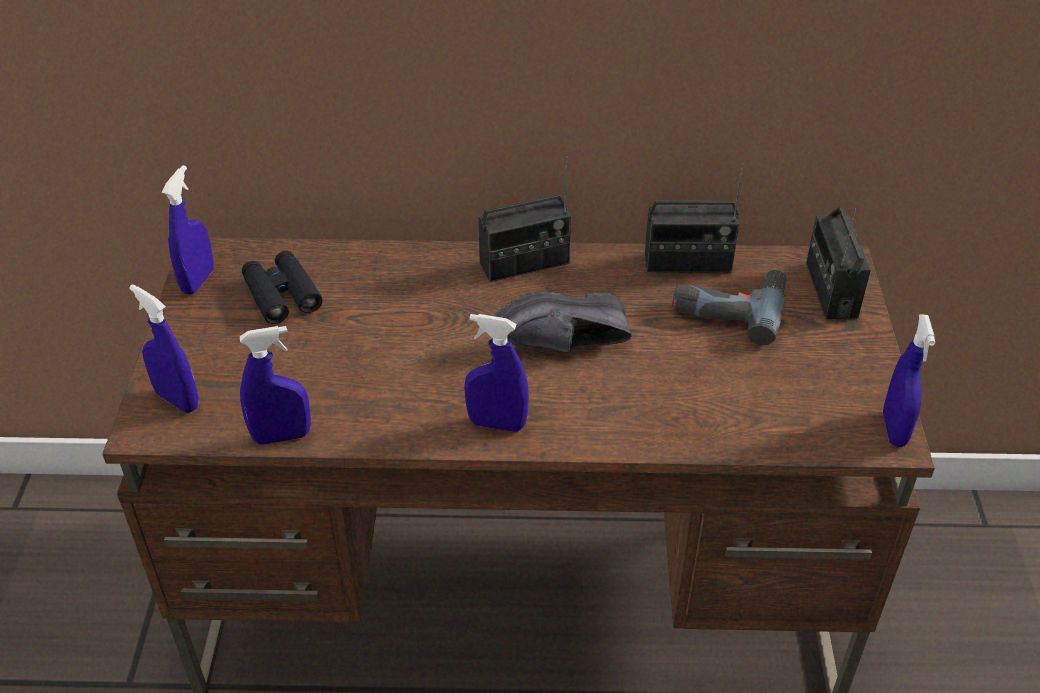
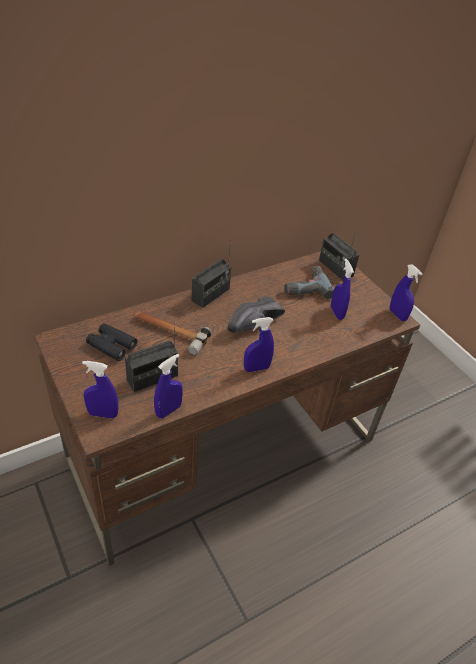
camera: 35 degrees left, 0 degrees up
(198, 281) = (62, 353): blue spray bottle -> blue spray bottle (337, 313)
(395, 305) = (169, 332): none -> hammer
(687, 262) = (275, 274): radio -> radio (152, 378)

